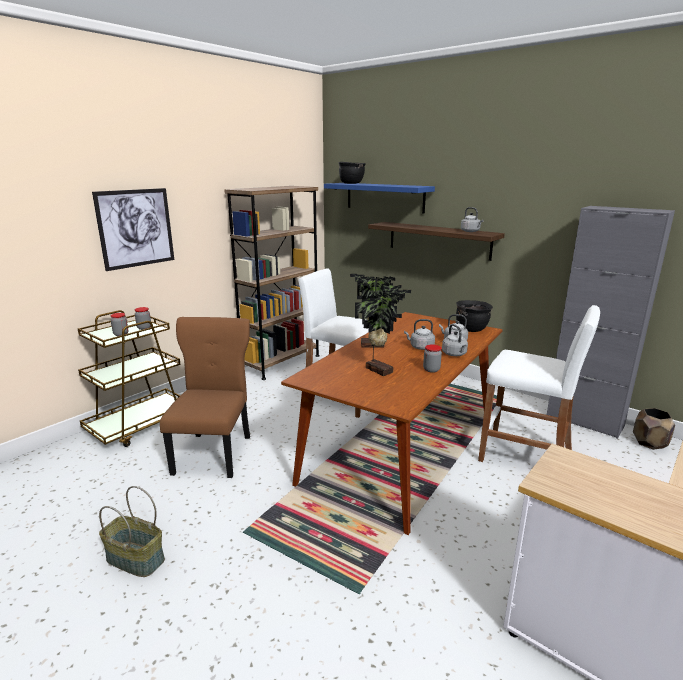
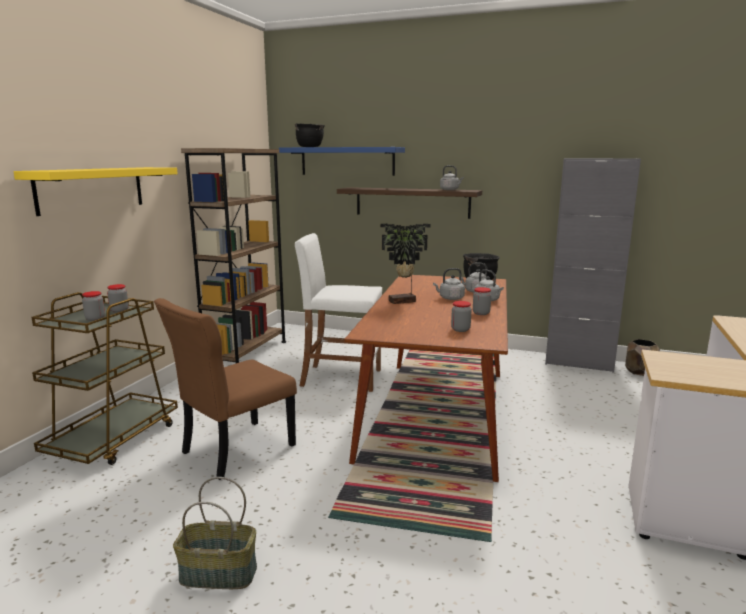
camera: 20 degrees left, 5 degrees down
(136, 228) = (91, 189): picture -> yellow shelf
(214, 452) = (234, 450): brown chair -> brown chair turned 120 degrees counterclockwise
(380, 369) = (433, 318): potted plant -> none
(391, 387) = (460, 329): none -> jar
(526, 457) = (552, 399): white stool -> none

